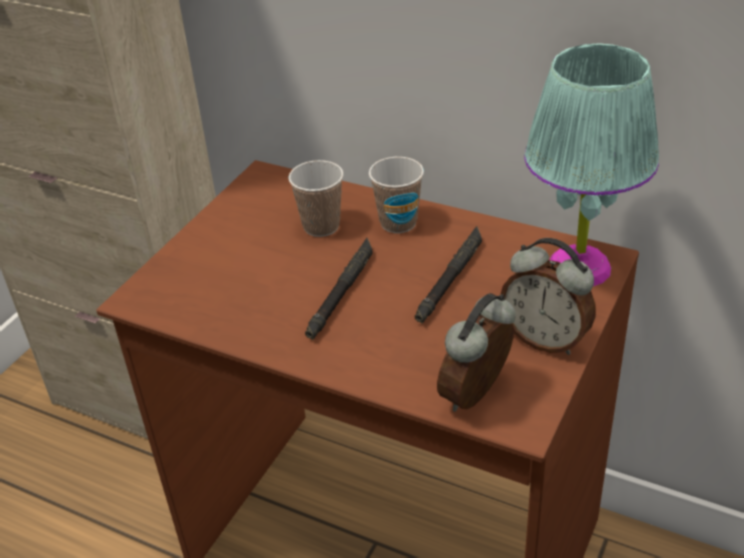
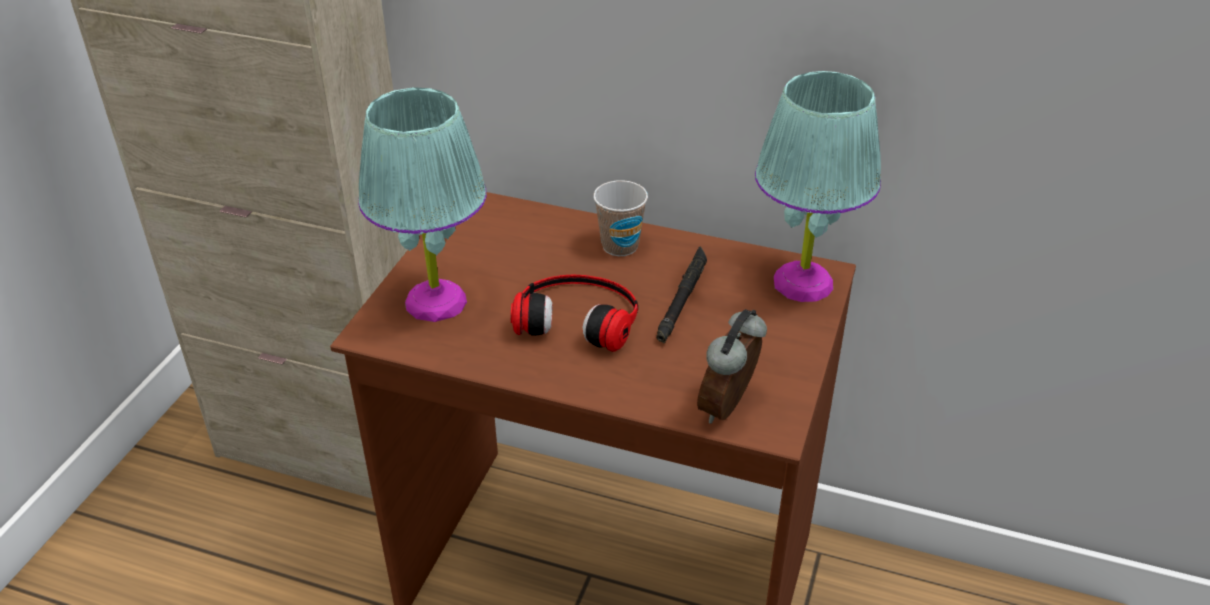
camera: 10 degrees left, 0 degrees up
(205, 271) = (434, 302): none -> turquoise table lamp
(321, 226) = (543, 252): cup -> none
(342, 292) = (578, 316): black flashlight -> headphones
(545, 339) = (783, 352): alarm clock -> none

